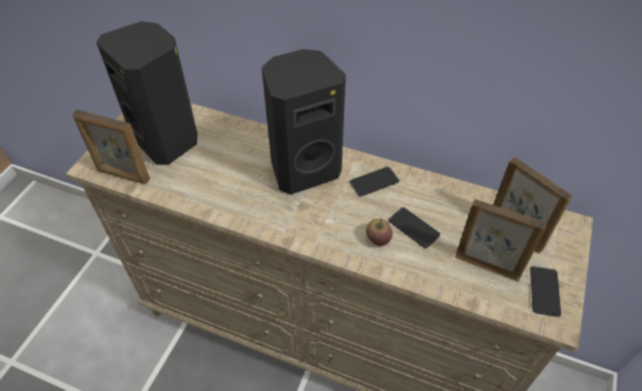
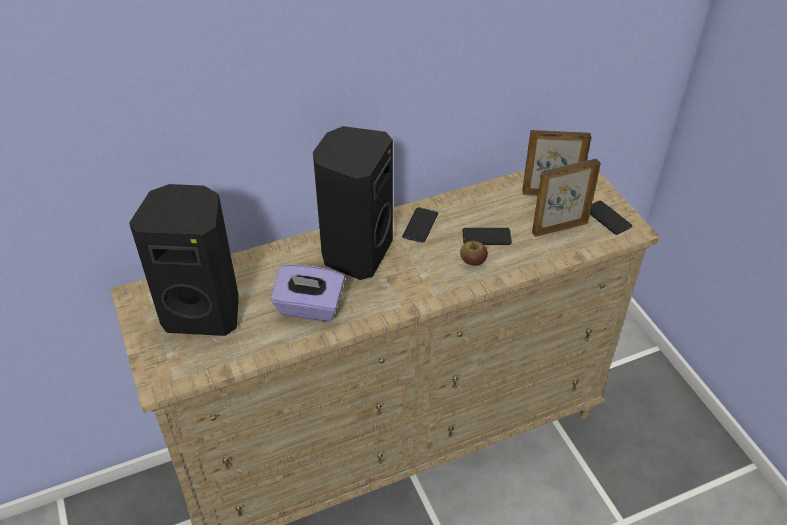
camera: 45 degrees left, 5 degrees down
(123, 175) = (203, 367): picture frame -> none
(226, 185) = (309, 308): none -> purple tissue box

